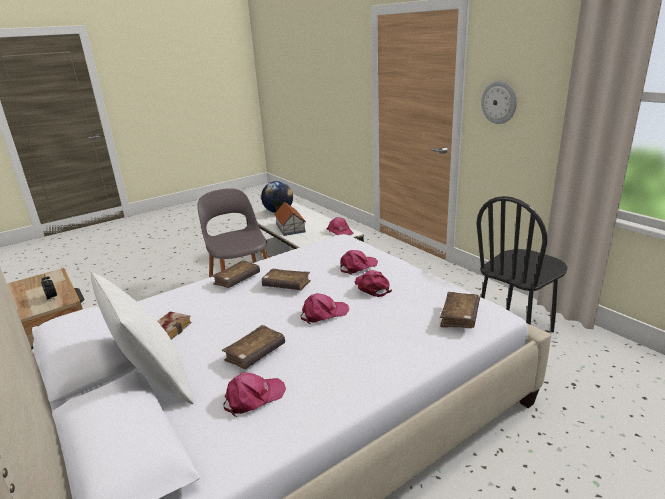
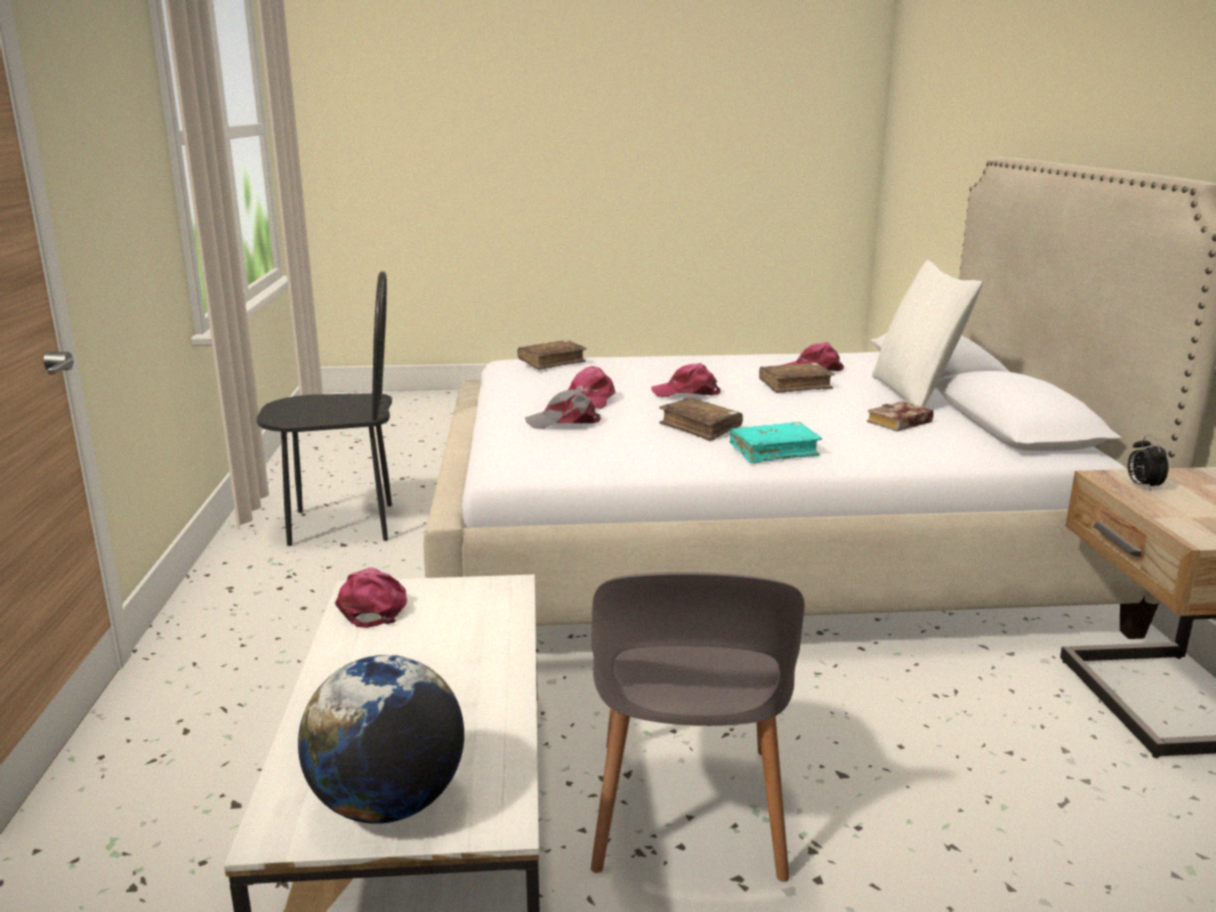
camera: 150 degrees left, 5 degrees down
(237, 280) = (774, 452): brown book -> turquoise book
(290, 228) = (468, 678): toy house -> none
(358, 266) = (564, 422): pink cap -> grey cap
(499, 102) = (96, 185): wall clock -> none

